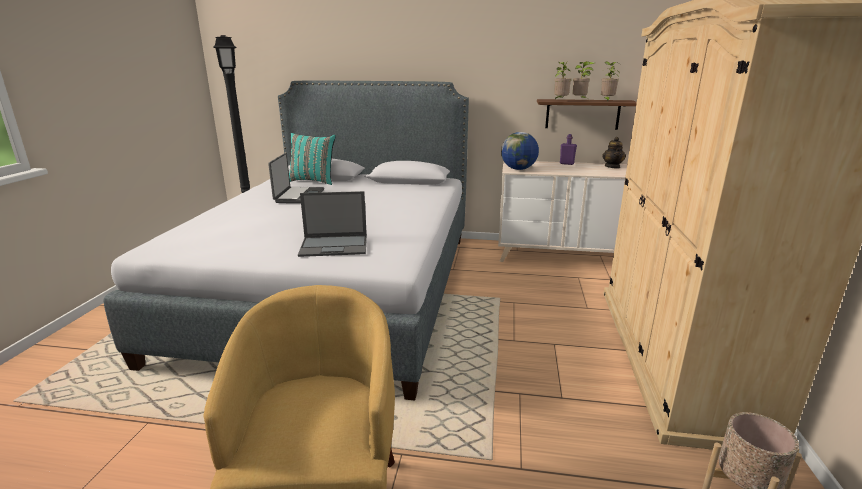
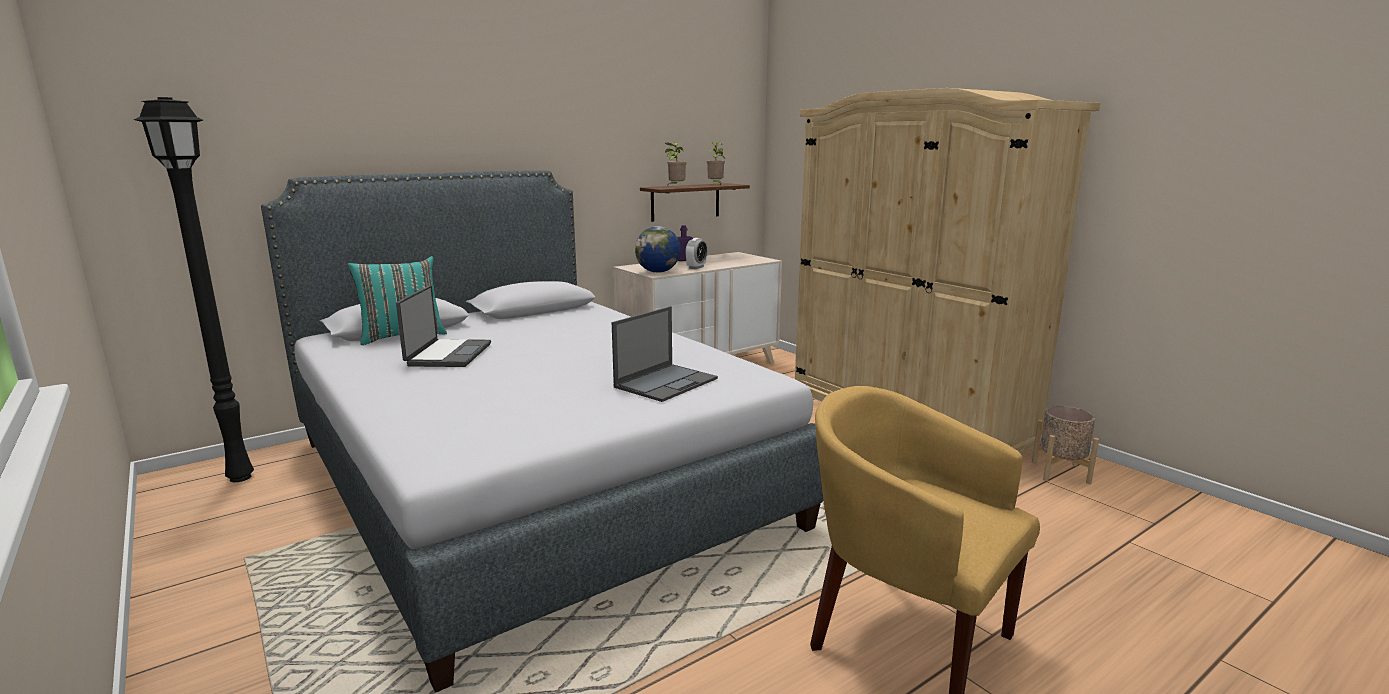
camera: 45 degrees left, 5 degrees down
(298, 196) = (447, 355): laptop -> laptop turned 45 degrees clockwise
(557, 171) = (696, 267): none -> alarm clock
(580, 100) = (691, 186): potted plant -> none
(612, 167) = (729, 256): teapot -> none

